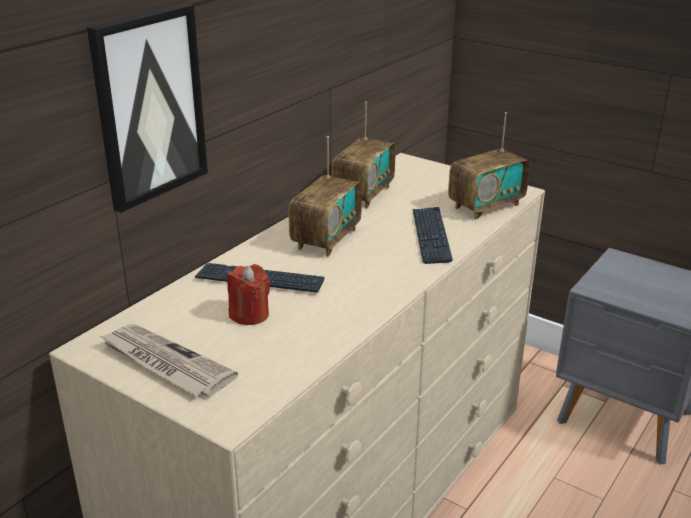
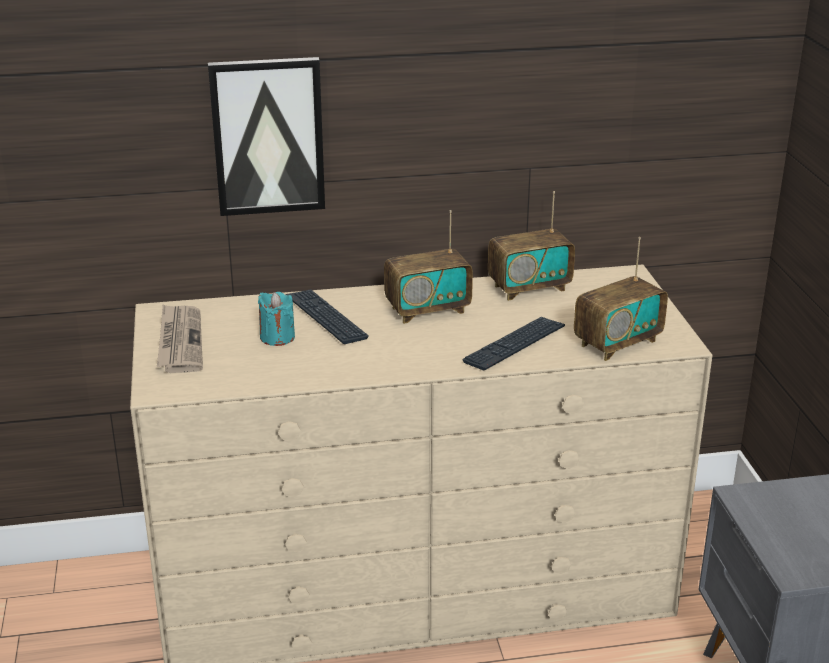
camera: 45 degrees right, 0 degrees up
(249, 315) = (277, 337): red candle -> turquoise candle
(486, 206) = (617, 343): radio -> radio turned 45 degrees counterclockwise

